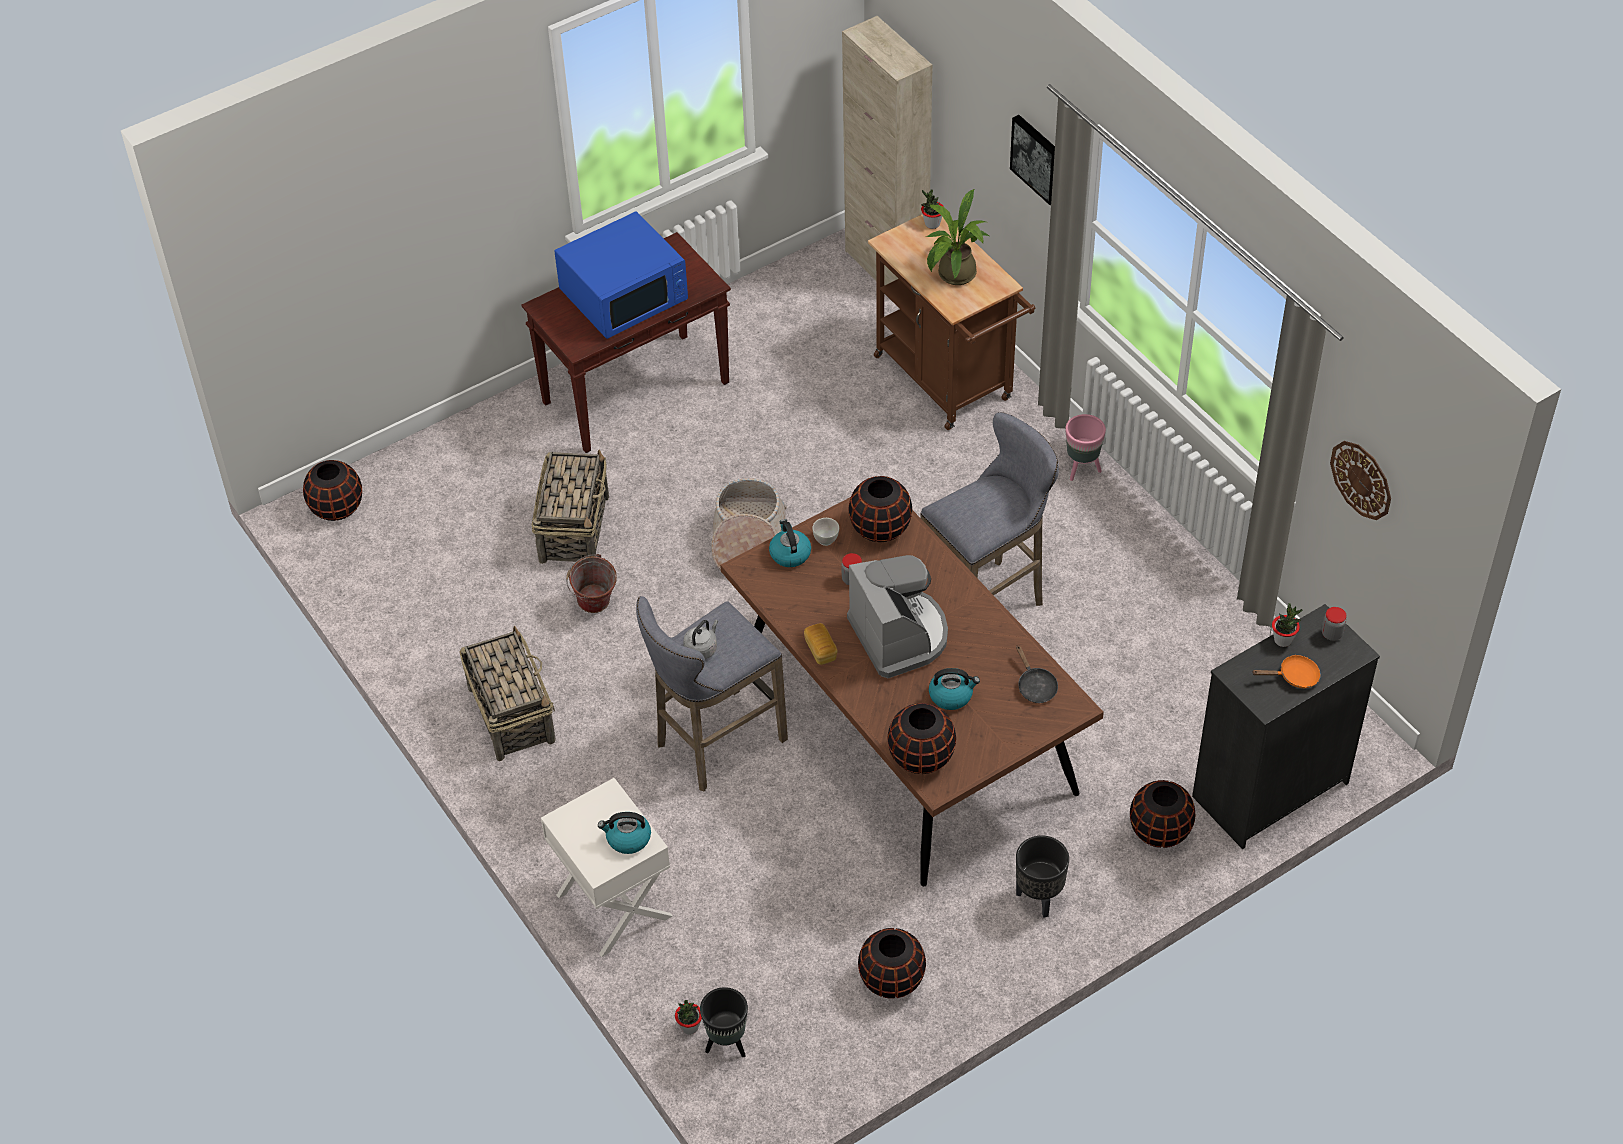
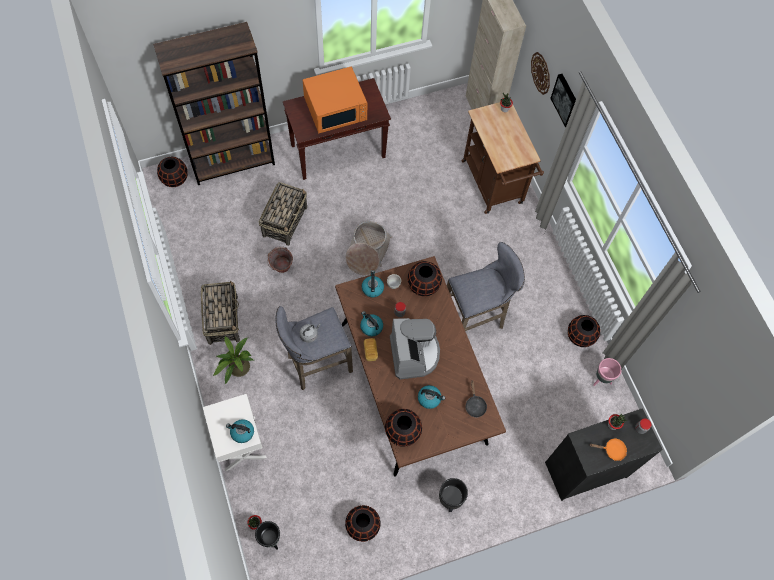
camera: 10 degrees right, 15 degrees up
(439, 454) = (233, 162): none -> brown bookcase
(625, 295) = (336, 109): blue microwave -> orange microwave
(808, 613) = (371, 327): none -> kettle
(953, 276) = (506, 144): potted plant -> potted plant (237, 368)
(1082, 470) = (546, 254): pink planter -> pink planter (601, 380)
(1159, 831) = (522, 478): black vase -> black vase (580, 336)
(1361, 479) = (684, 350): wall clock -> wall clock (541, 73)

